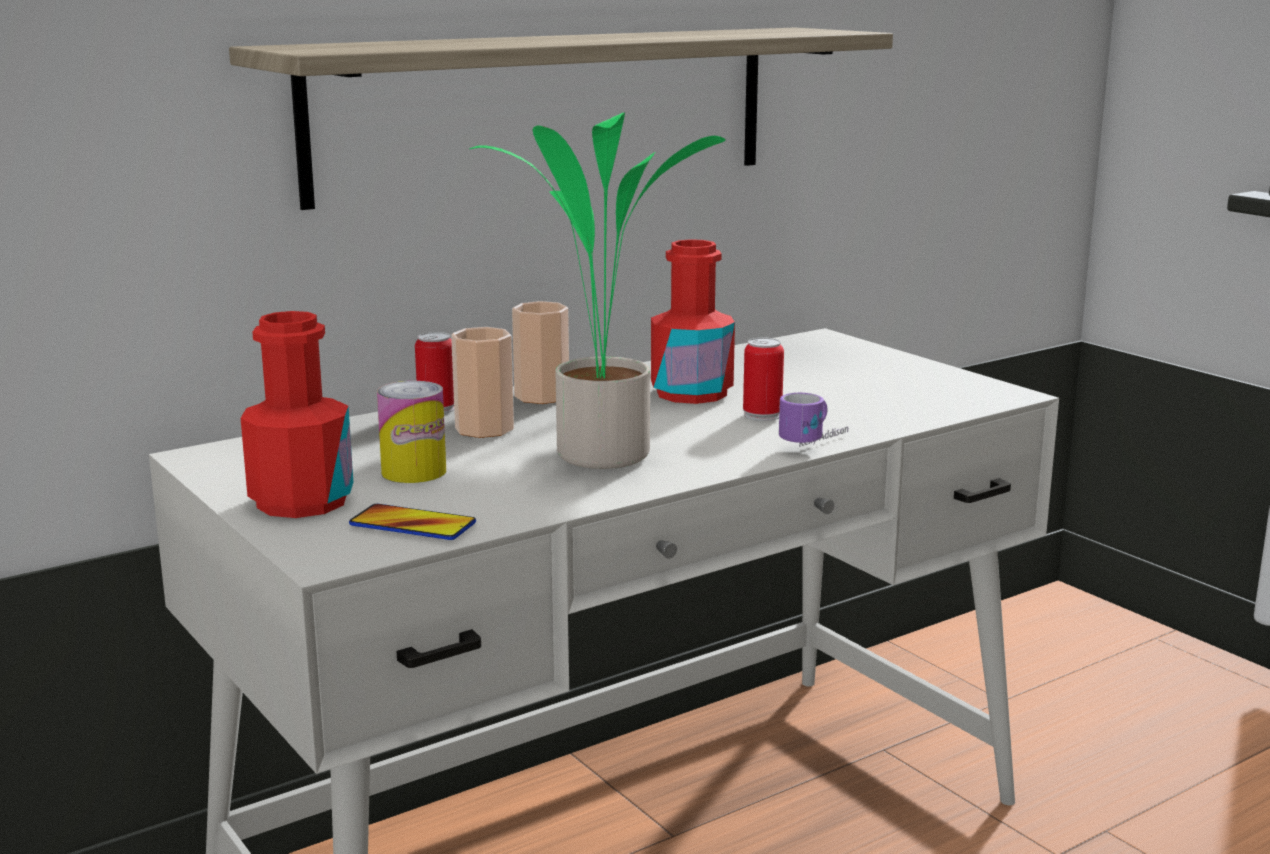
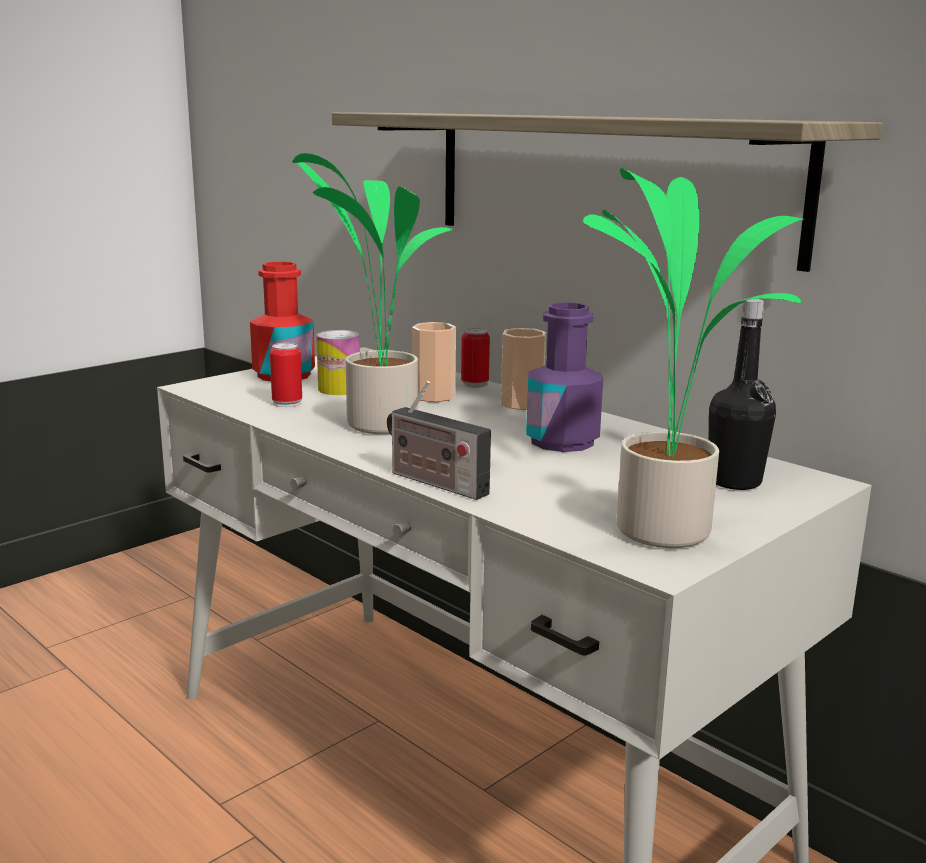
camera: 80 degrees right, 0 degrees up
(412, 525) = (243, 396): phone -> none
(691, 393) = (562, 441): red bottle -> purple bottle
(762, 415) = (509, 464): can -> can (287, 403)
(817, 444) = (433, 482): mug -> radio
(819, 357) = (734, 481): none -> black bottle
(932, 385) = (664, 529): none -> potted plant

